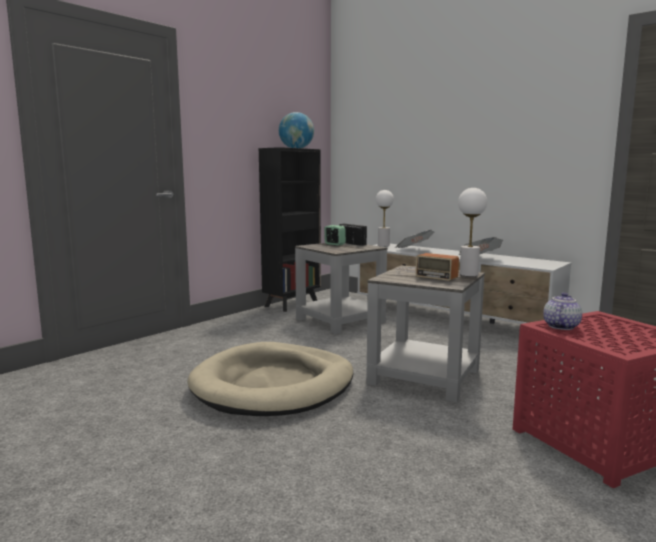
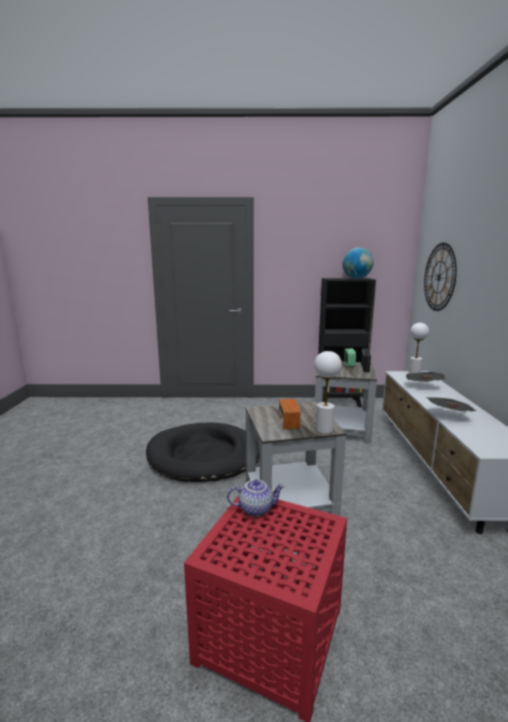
camera: 50 degrees right, 5 degrees up
(274, 385) = (204, 456): beige dog bed -> black dog bed
(381, 145) = (439, 277): none -> wall clock

